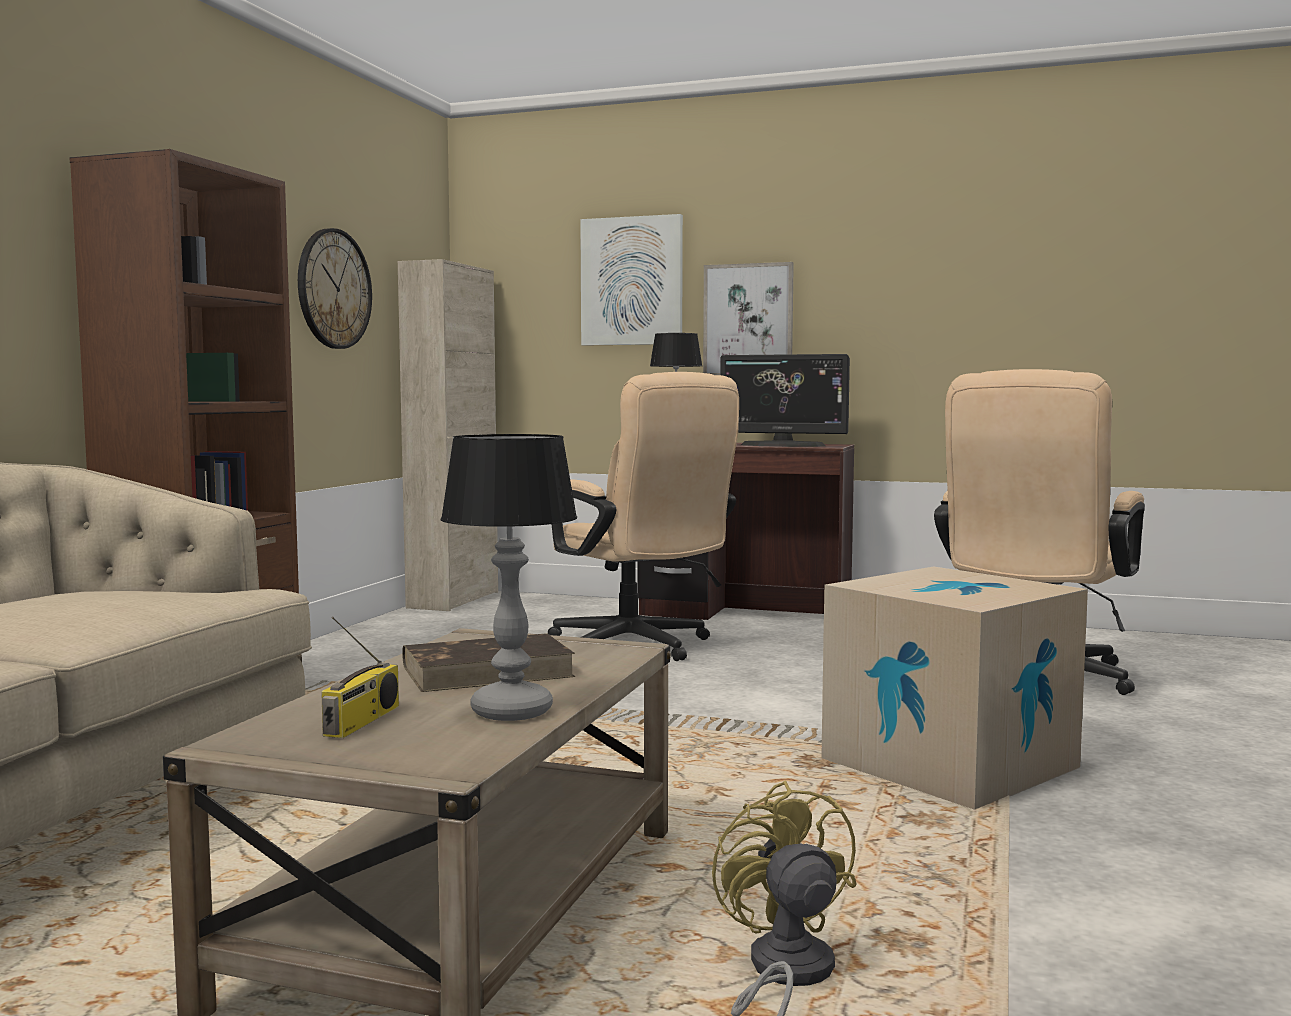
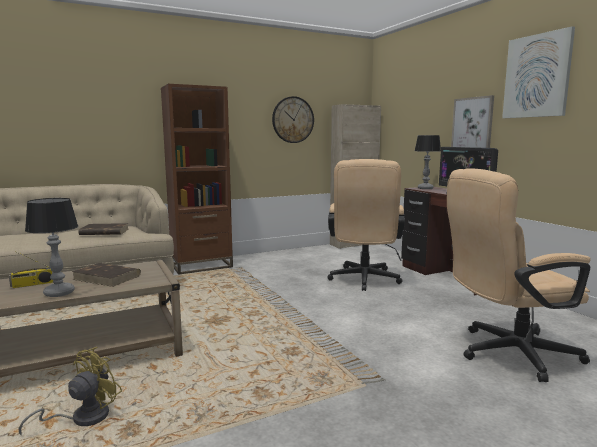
camera: 45 degrees right, 5 degrees up
(113, 603) = (104, 232): none -> brown book
(632, 281) = (428, 108): picture -> picture (537, 76)
(949, 763) = (340, 375): cardboard box -> none

